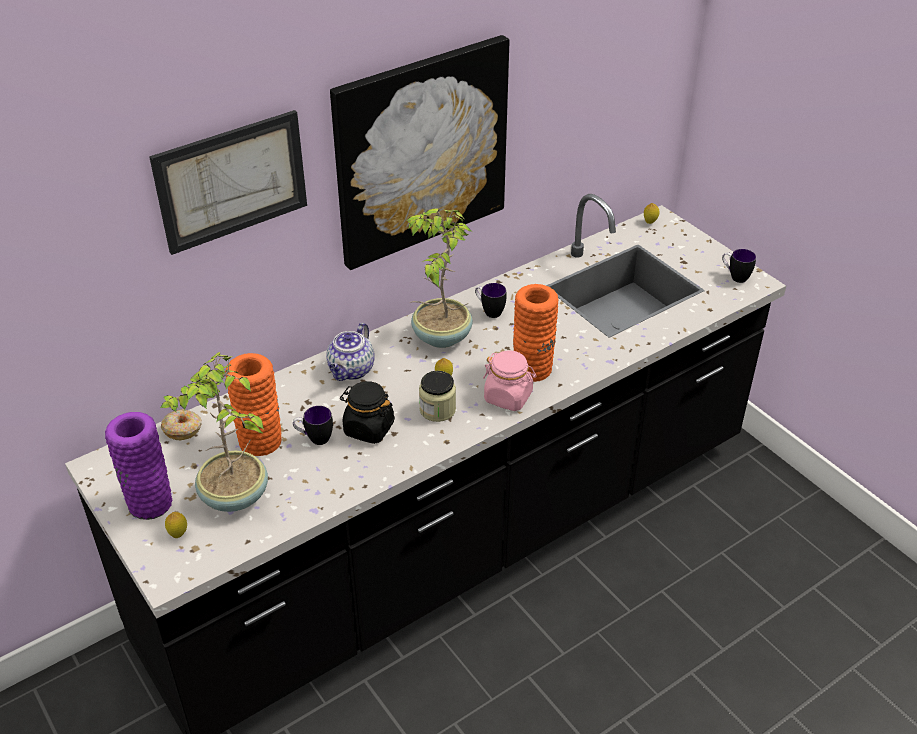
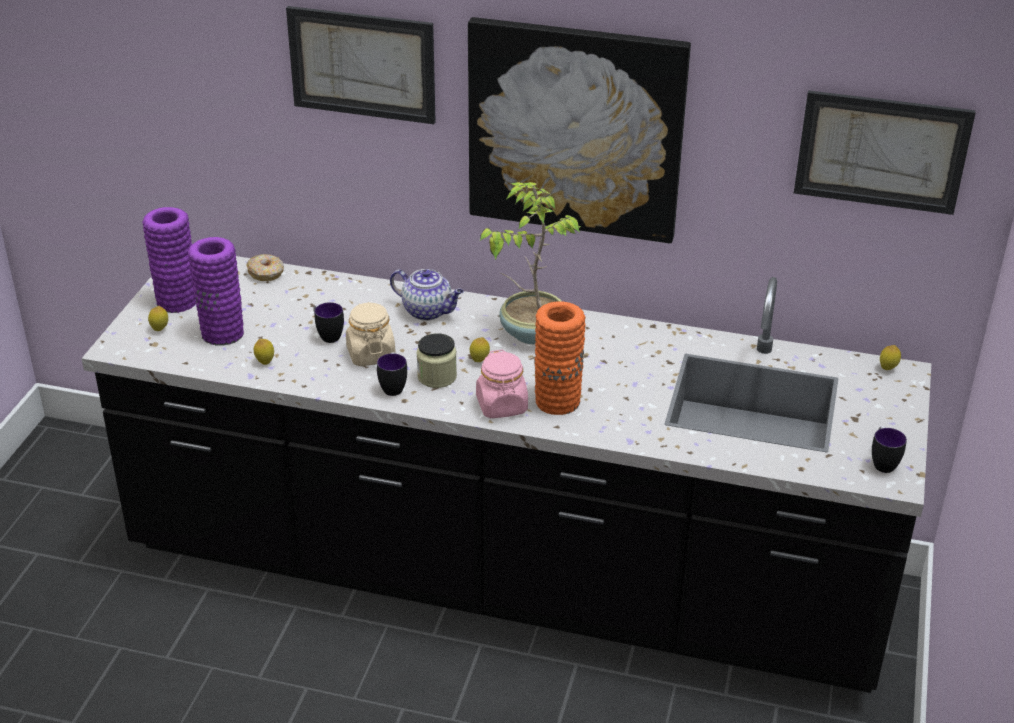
camera: 50 degrees right, 5 degrees down
(234, 497) = (222, 333): potted plant -> purple vase
(260, 441) = (295, 312): orange vase -> none
(307, 492) = (265, 362): none -> lemon
(351, 371) = (428, 311): teapot -> teapot turned 135 degrees counterclockwise
(368, 428) = (370, 354): black jar -> beige jar
(489, 311) = (603, 341): mug -> mug (393, 386)
(625, 65) = (881, 151): none -> picture

